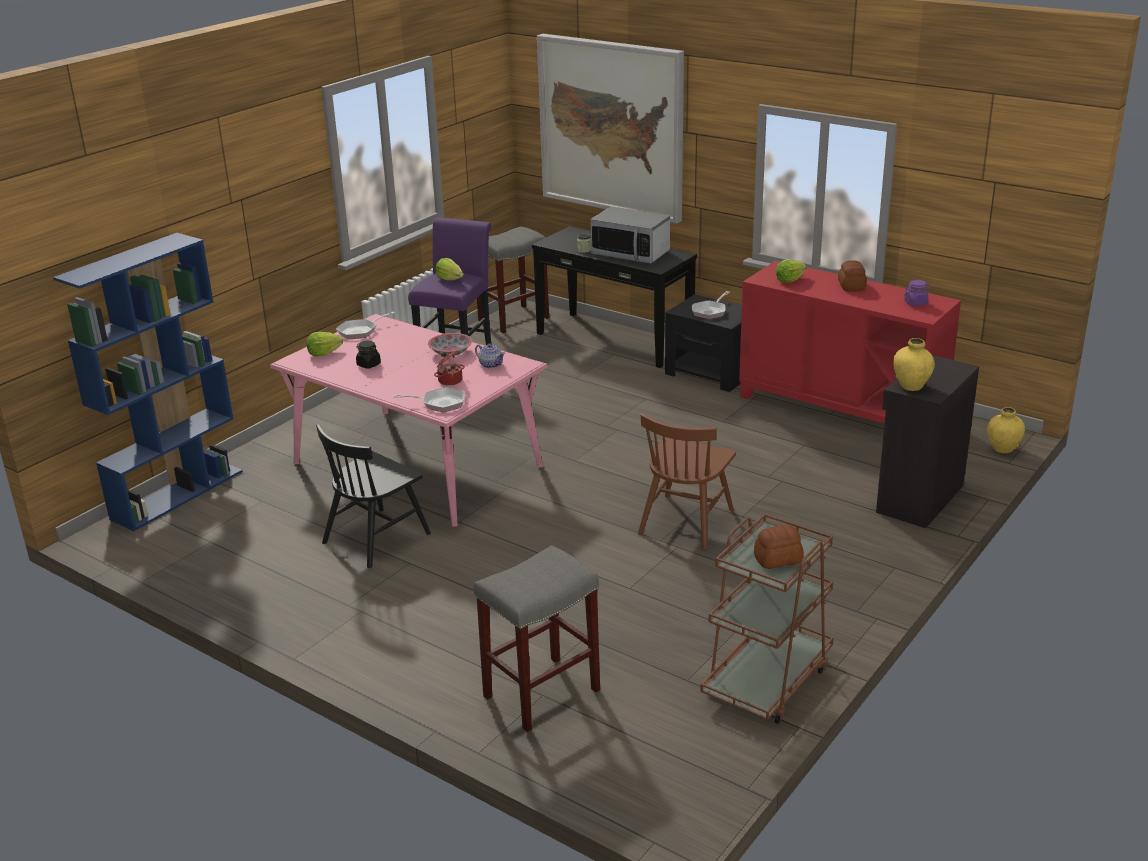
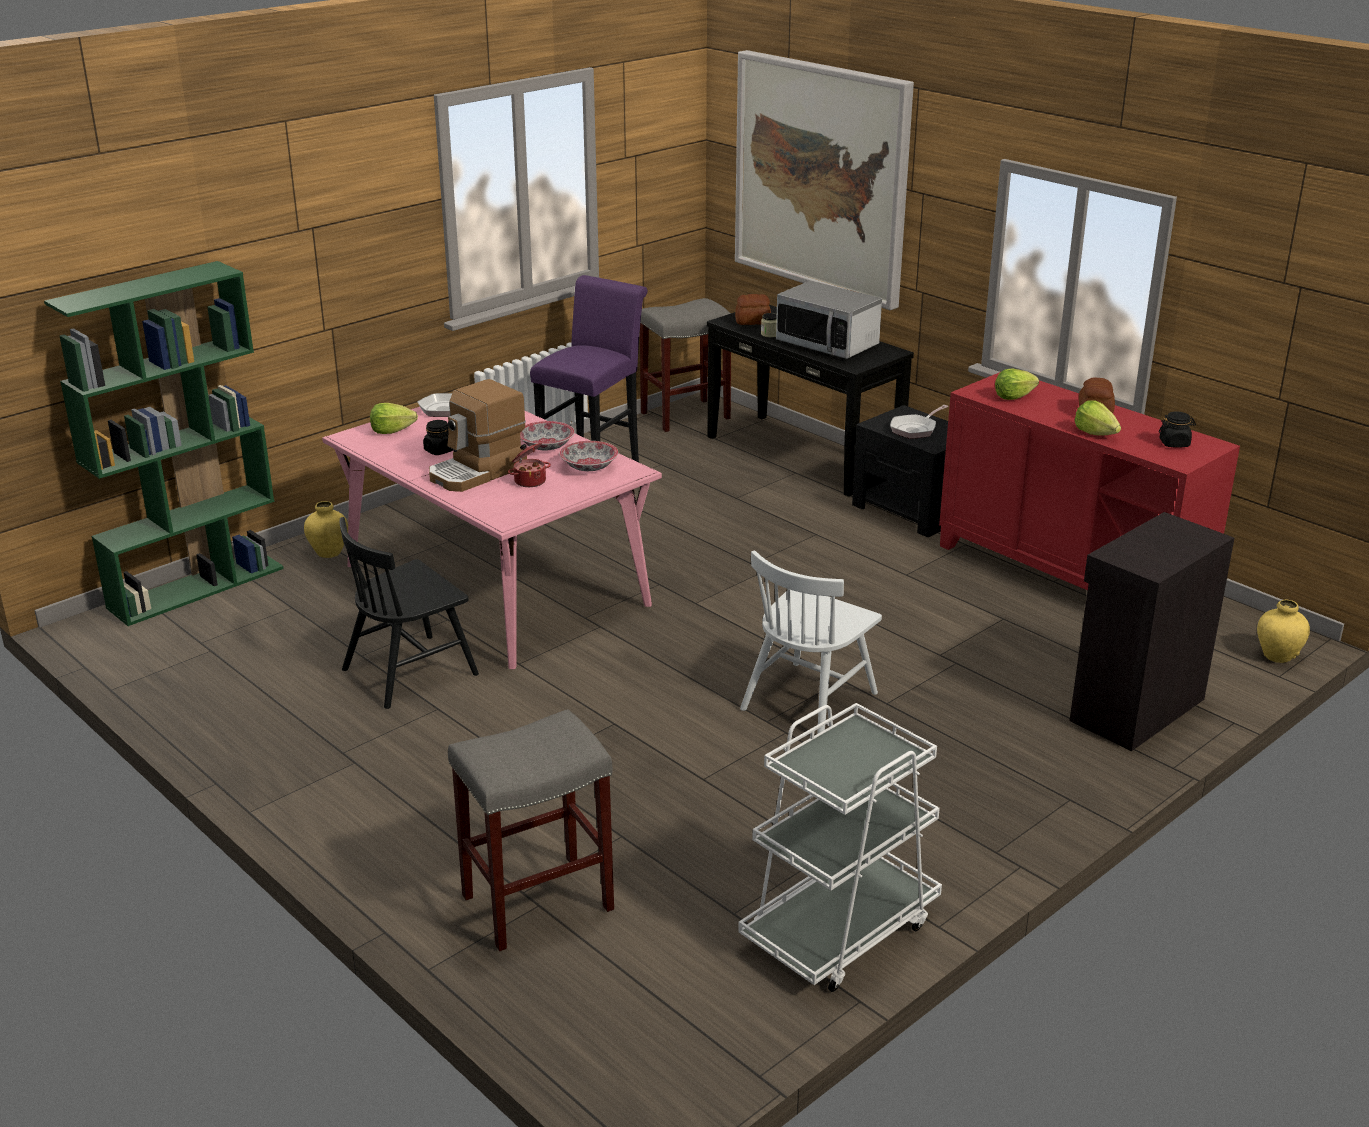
camera: 10 degrees right, 0 degrees up
(177, 494) = (197, 587): blue bookcase -> green bookcase
(407, 378) = (478, 472): none -> coffee machine
(440, 403) = (504, 509): frying pan -> none
(450, 279) = (586, 355): lettuce -> lettuce (1095, 433)
(490, 364) = (589, 466): teapot -> bowl
(686, 521) = (809, 700): brown chair -> white chair
(767, 680) = (839, 930): brown cart -> white cart
(777, 559) = (851, 767): bread -> bread (752, 321)
(911, 386) = (1126, 555): yellow vase -> yellow vase (329, 553)
(915, 303) = (1174, 443): purple jar -> black jar

